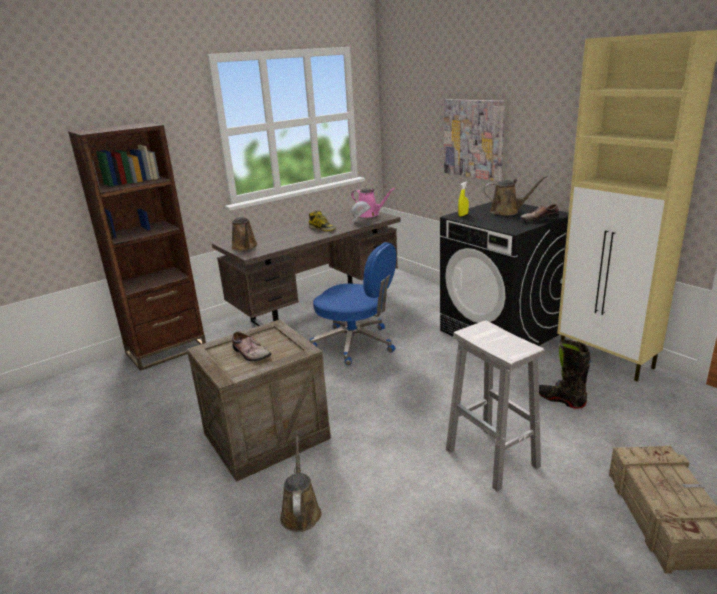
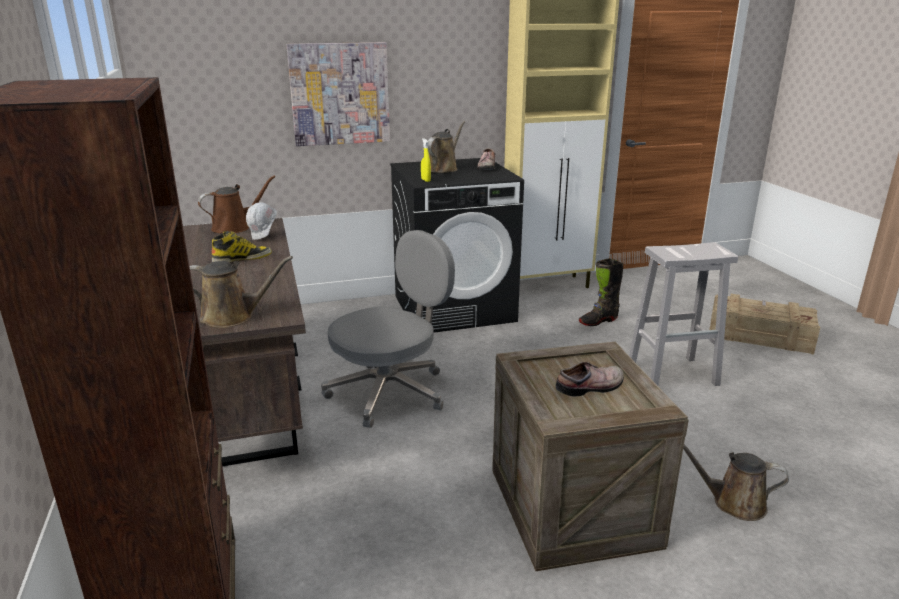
camera: 70 degrees left, 0 degrees up
(356, 344) = (390, 392): blue office chair -> grey office chair
(369, 214) = (234, 227): pink watering can -> brown watering can

